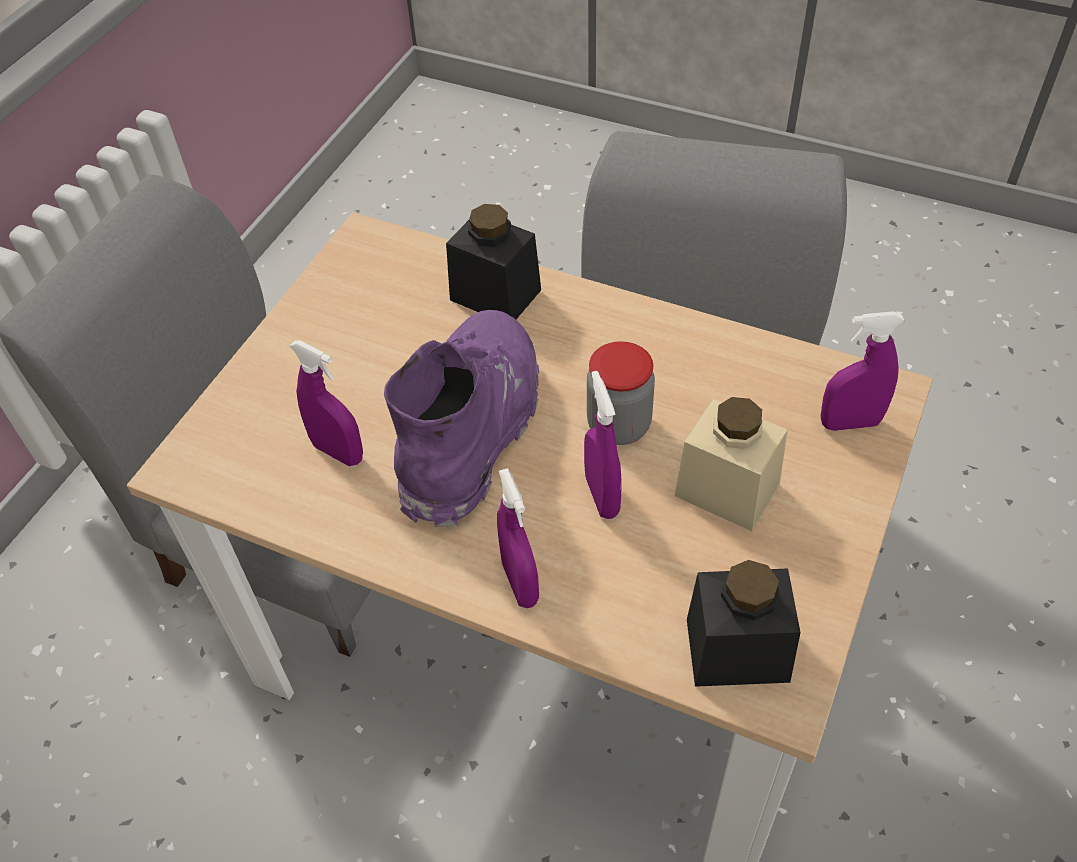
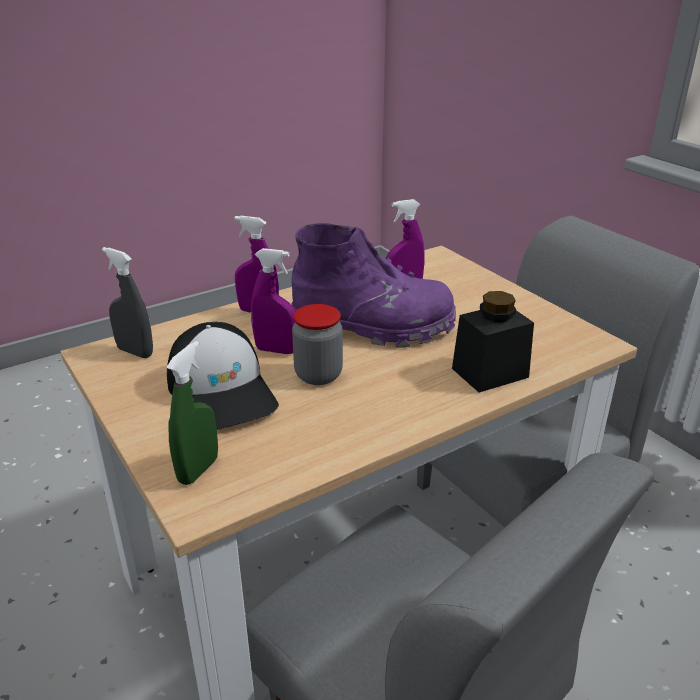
camera: 120 degrees right, 20 degrees down
(472, 431) = (373, 328): purple boot -> purple boot turned 45 degrees counterclockwise
(727, 489) = (222, 392): beige jar -> cap
(737, 650) = (135, 352): black jar -> grey spray bottle
(850, 423) = (198, 470): purple spray bottle -> green spray bottle

